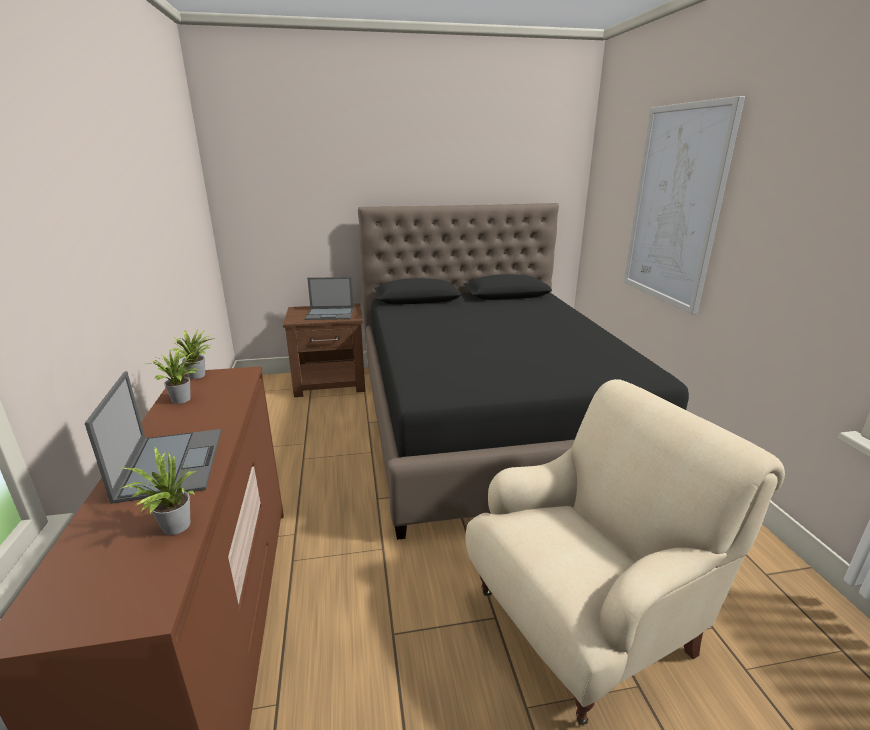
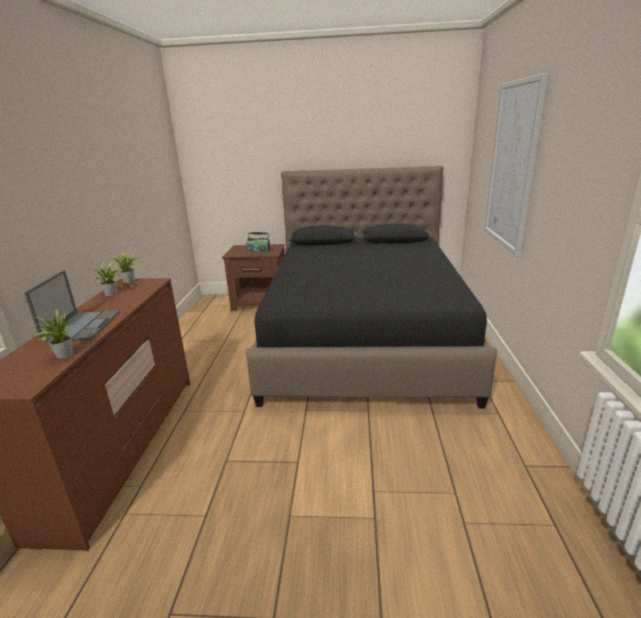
camera: 15 degrees right, 0 degrees up
(330, 314) = (258, 251): laptop -> radio
(586, 621) = (360, 474): beige armchair -> none

